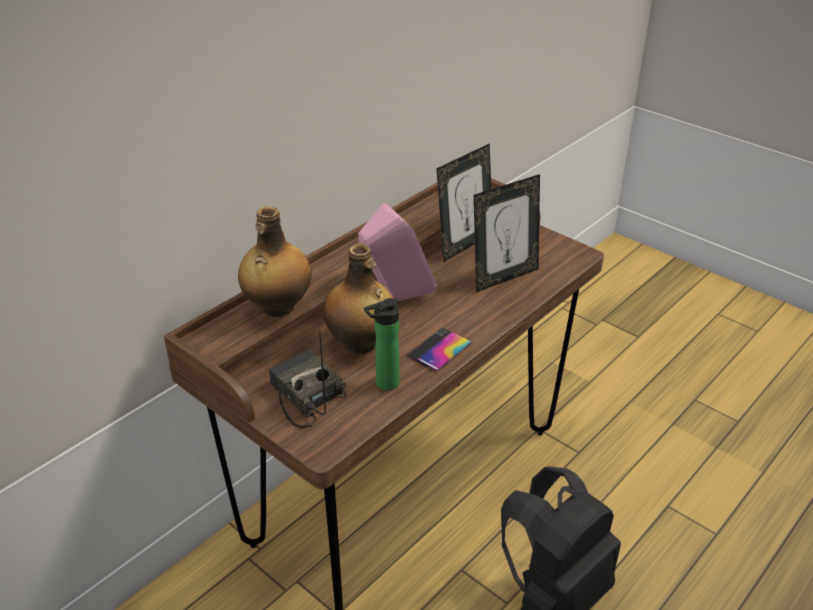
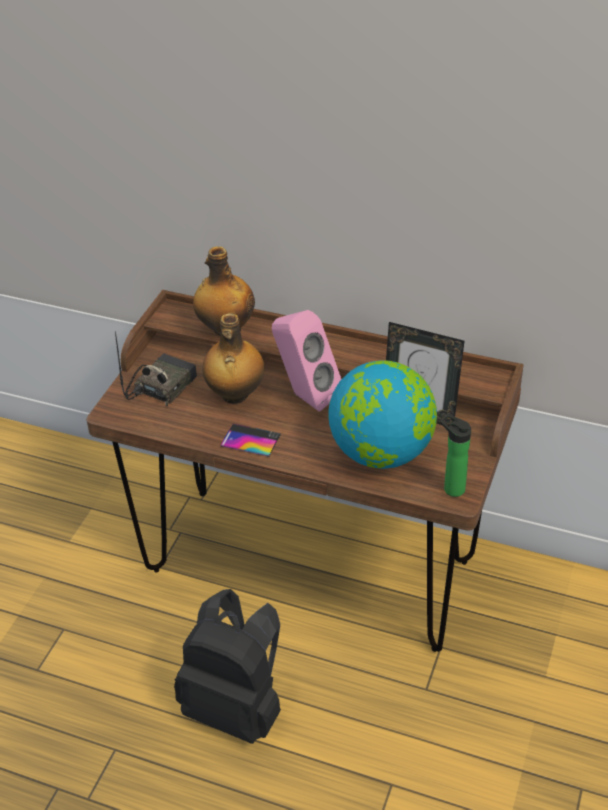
camera: 70 degrees right, 5 degrees up
(384, 384) = (192, 422): bottle -> bottle (451, 488)
(504, 277) = (382, 453): picture frame -> globe

